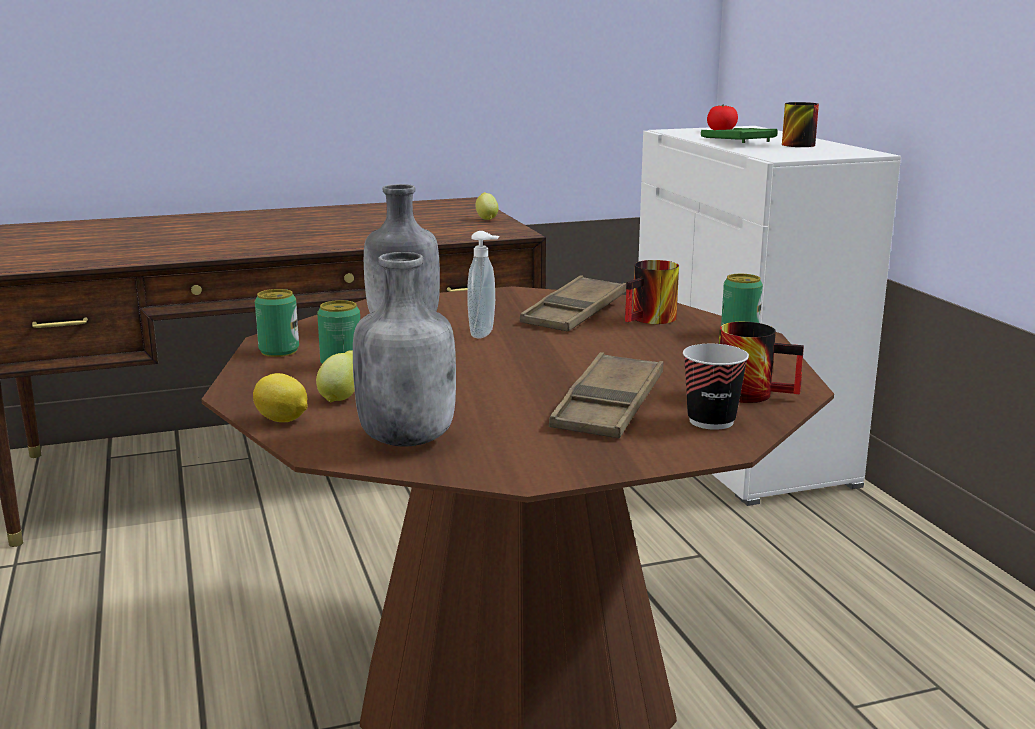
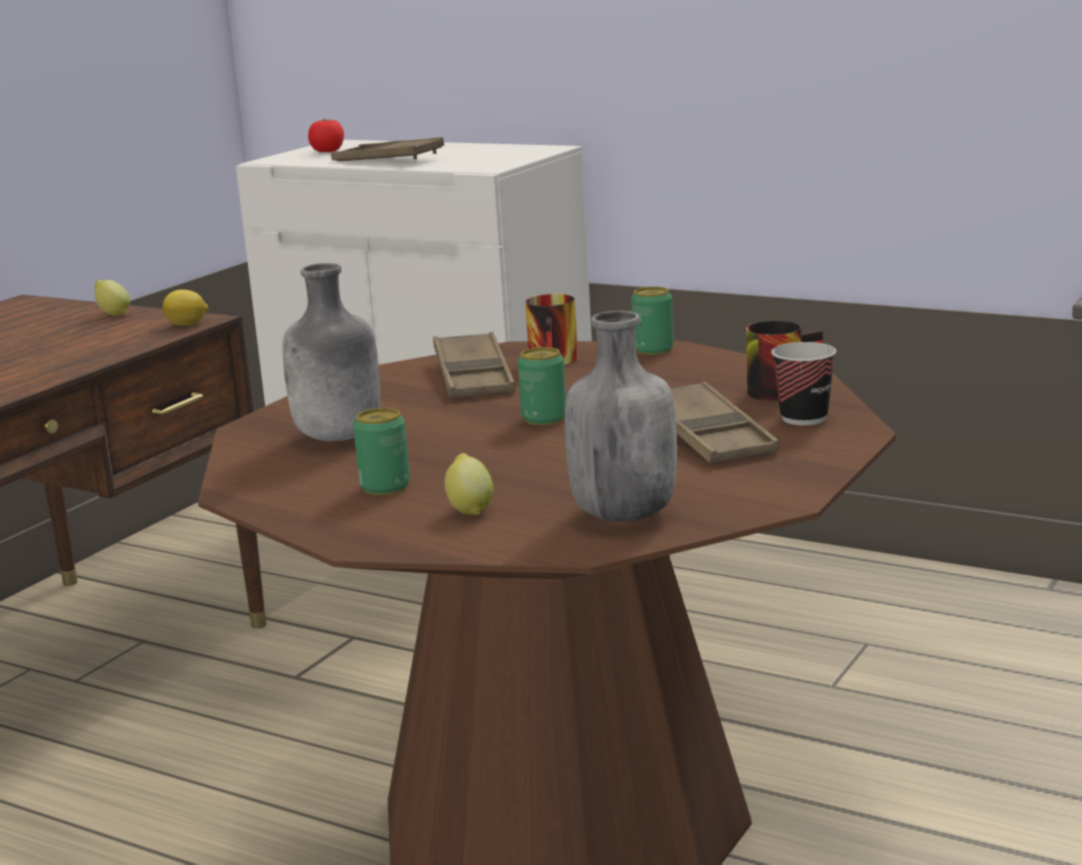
camera: 40 degrees left, 0 degrees up
(279, 351) = (281, 498): can -> can (544, 418)
(283, 420) = (474, 544): lemon -> lemon (187, 324)
(484, 334) = (442, 418): soap dispenser -> none
(737, 142) = (388, 159): green tray -> brown tray
(793, 144) = (450, 152): mug -> none

